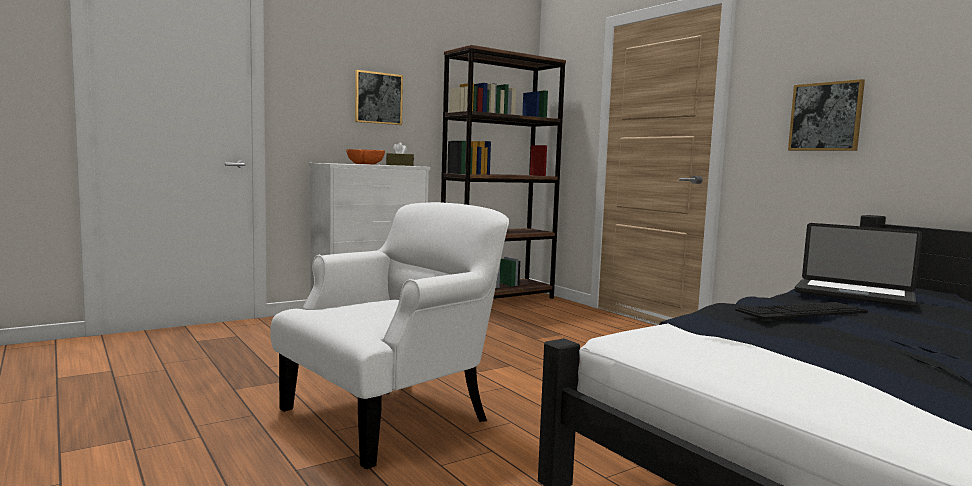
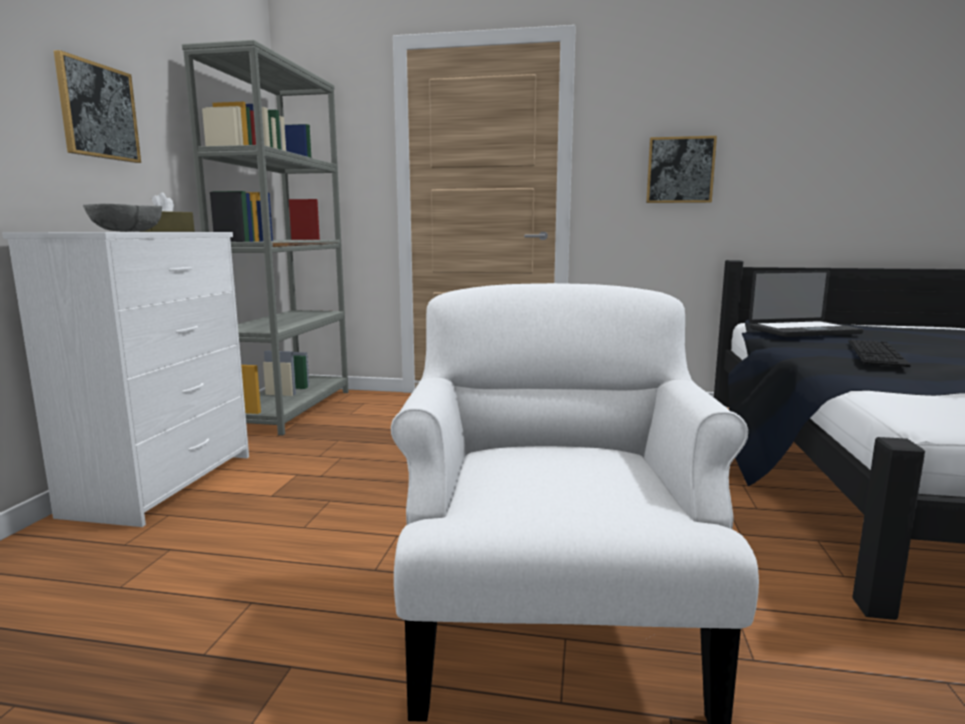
camera: 45 degrees left, 5 degrees up
(365, 164) = (126, 231): orange bowl -> grey bowl
(497, 299) = (291, 409): brown bookcase -> grey bookcase

